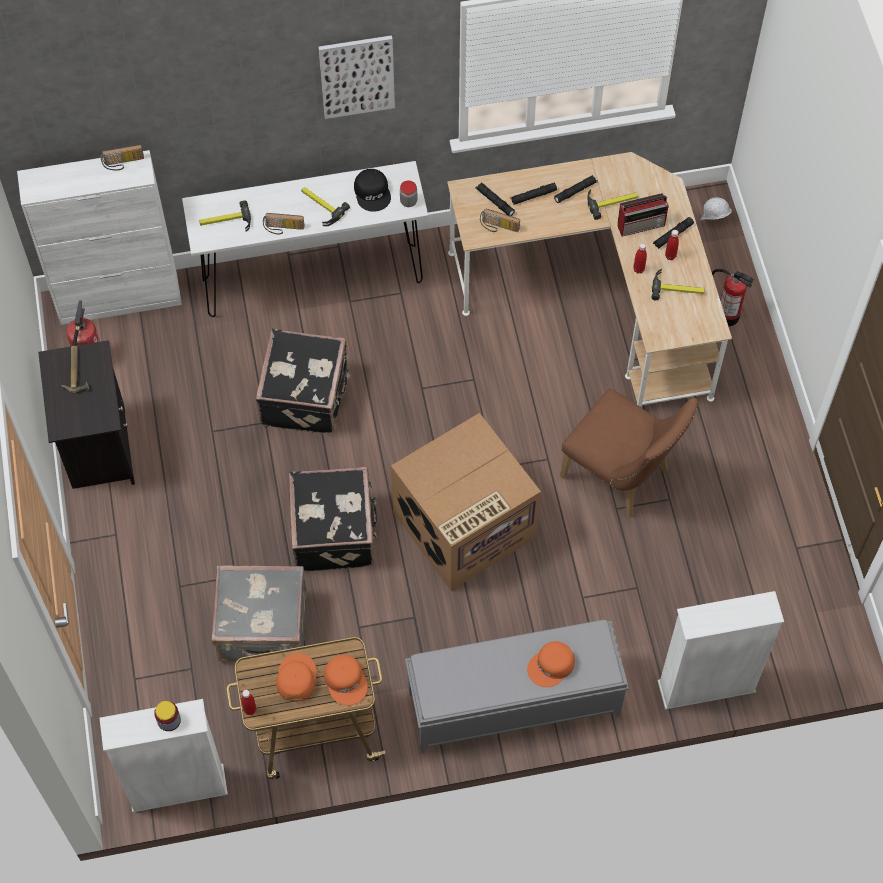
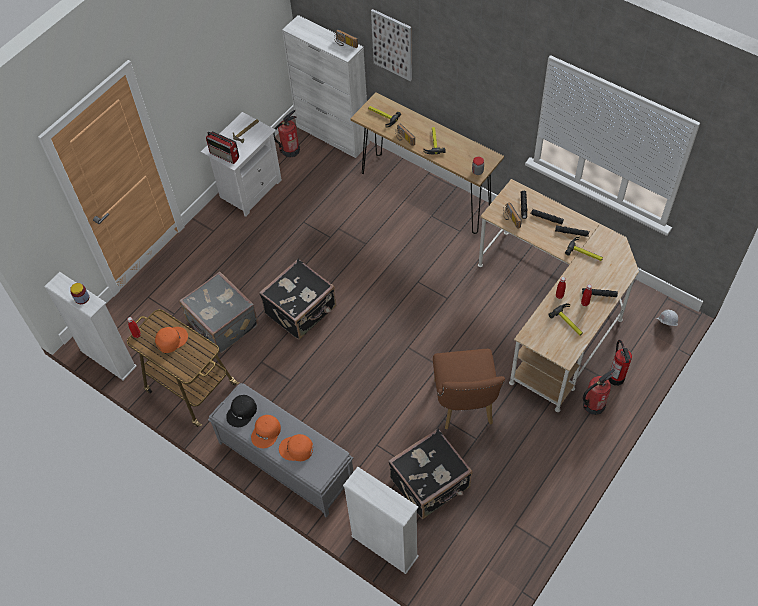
camera: 50 degrees right, 5 degrees down
(98, 448) = (249, 189): black nightstand -> white nightstand
(306, 396) = (361, 241): black suitcase -> black suitcase (431, 484)
(312, 280) = (425, 193): white console table -> brown console table
(346, 680) = (189, 361): orange cap -> orange cap (266, 432)
(357, 76) = (481, 71): picture -> picture (392, 45)
(373, 192) = (465, 154): black cap -> black cap (242, 412)
(464, 527) = (361, 361): cardboard box -> none
(642, 225) = (588, 276): radio -> radio (225, 155)
(737, 363) = (593, 405): none -> fire extinguisher

